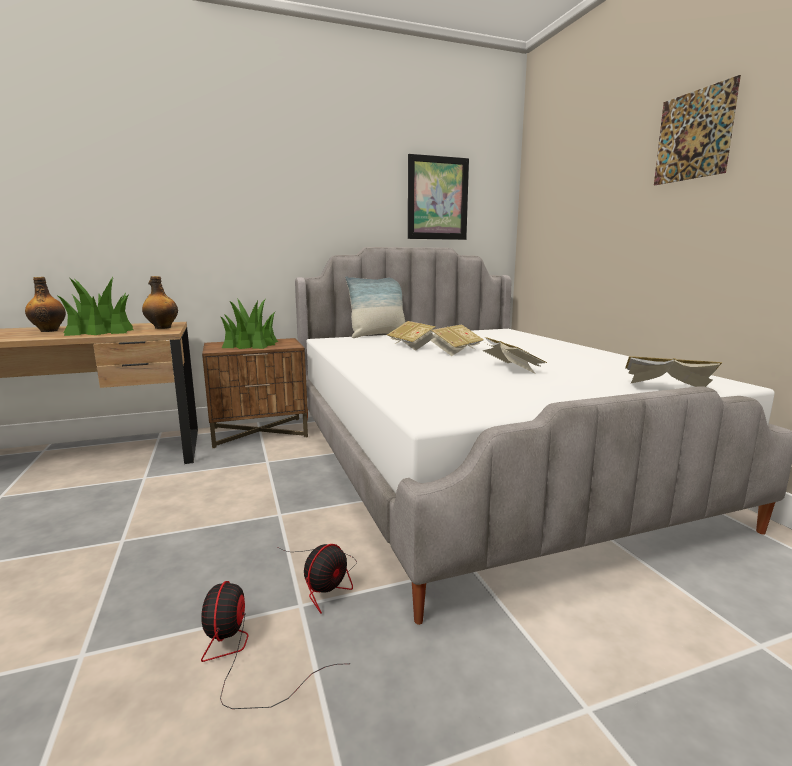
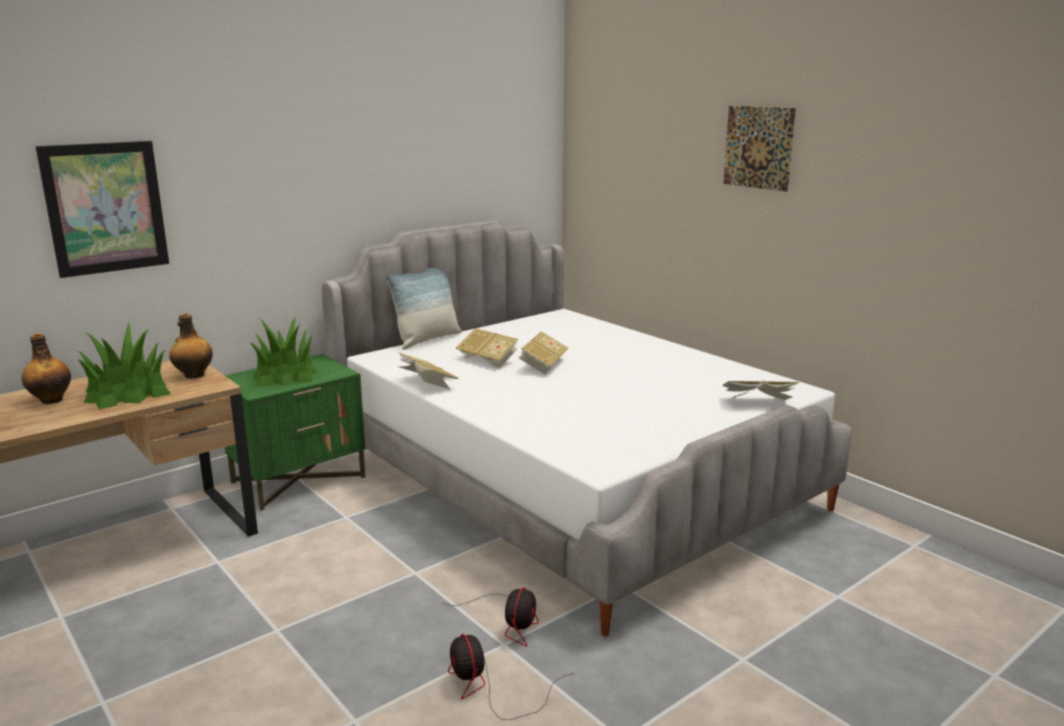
camera: 20 degrees left, 5 degrees up
(260, 432) = (299, 479): brown nightstand -> green nightstand
(437, 198) = (476, 162): picture -> picture (105, 208)
(511, 369) = (617, 390): book -> book (427, 384)

